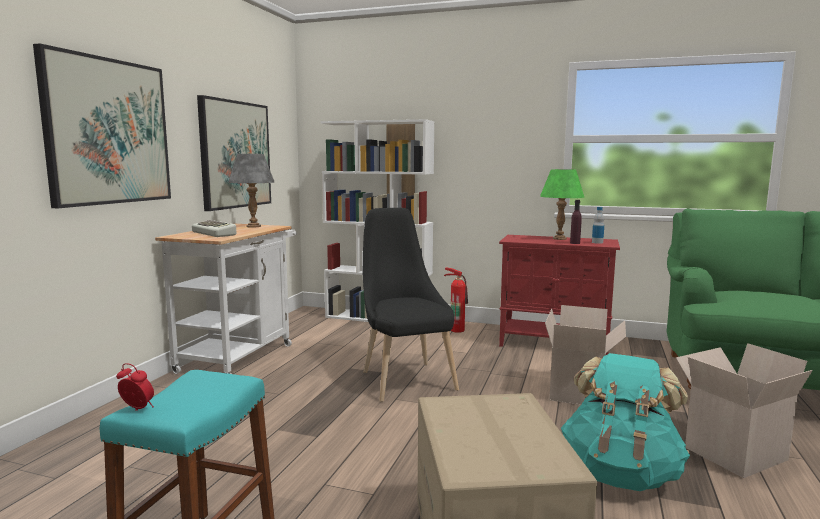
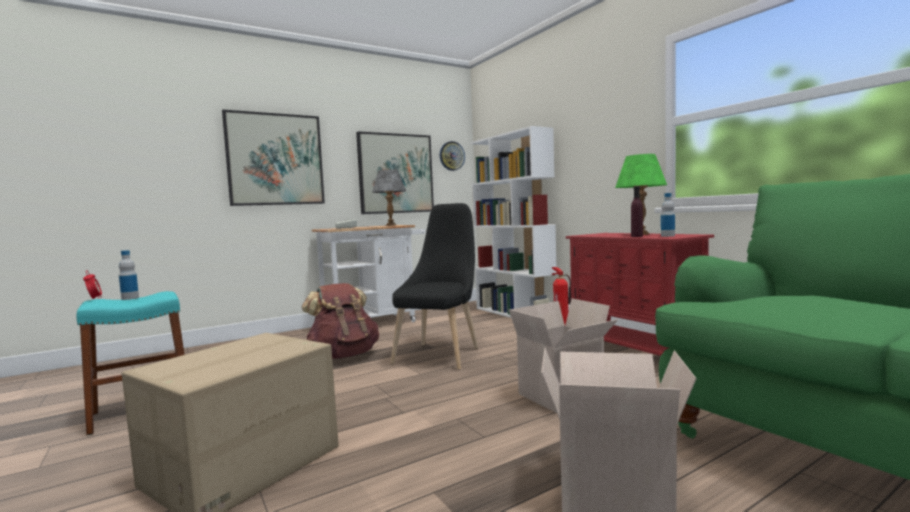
camera: 40 degrees right, 5 degrees down
(180, 394) = (130, 298): none -> bottle
(281, 132) = (452, 156): none -> wall clock
(303, 406) = (344, 356): none -> brown backpack
(620, 474) = (444, 462): turquoise backpack -> none

